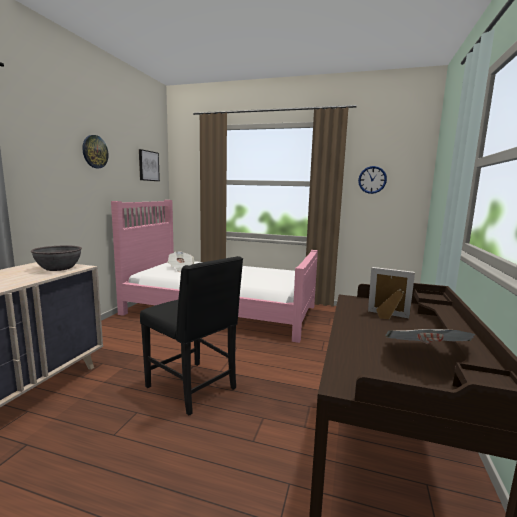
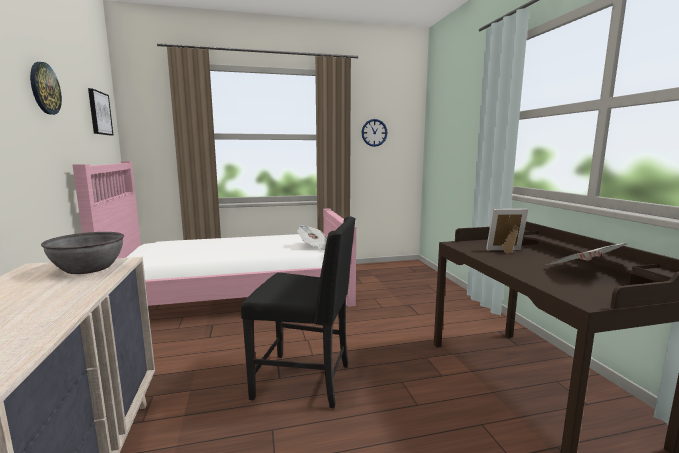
camera: 30 degrees left, 0 degrees up
(181, 269) = (179, 251): newspaper -> newspaper (315, 247)

